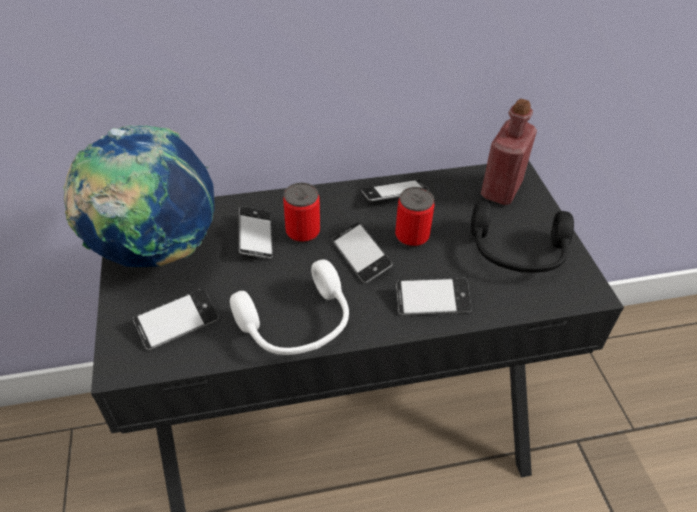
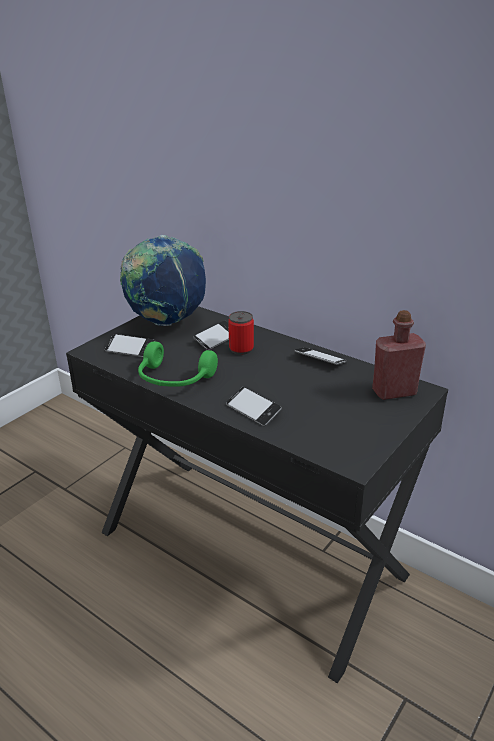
camera: 50 degrees right, 15 degrees down
(297, 325) = (174, 379): white headphones -> green headphones
(361, 256) = (251, 373): phone -> none
(412, 236) = (294, 381): can -> none
(517, 253) = (344, 422): black headphones -> none

